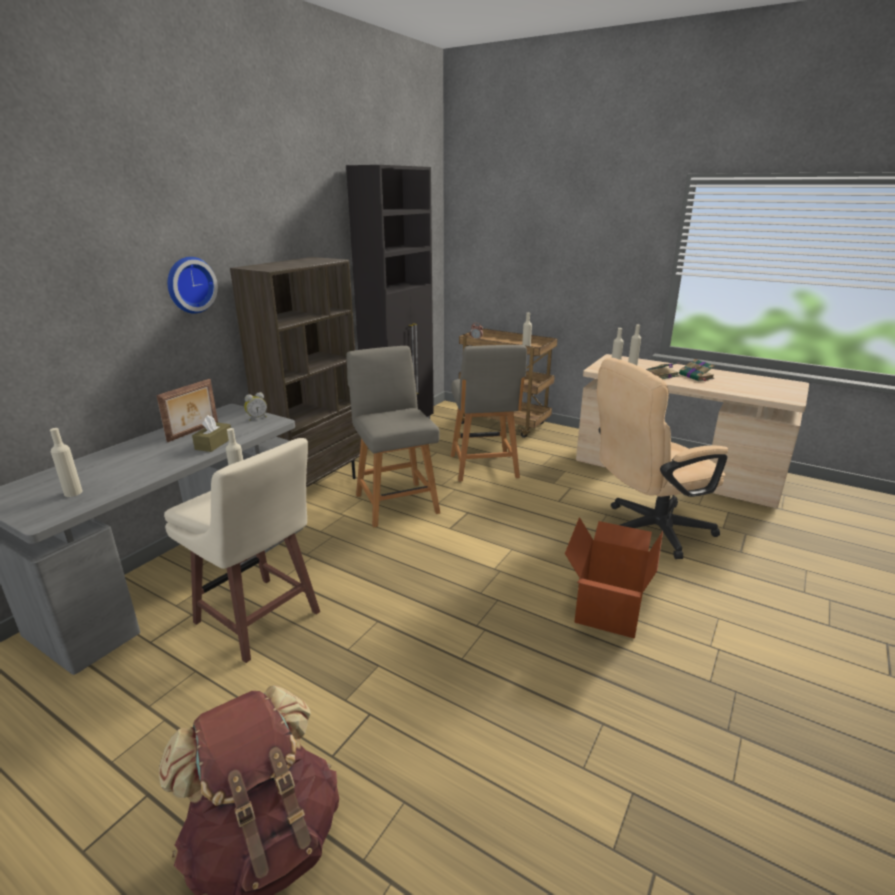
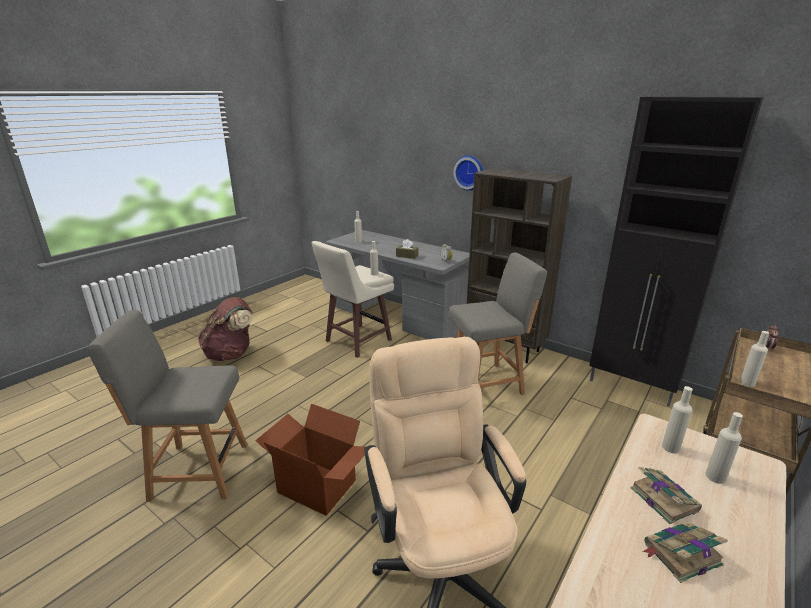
camera: 95 degrees right, 0 degrees up
(194, 432) = (425, 251): picture frame -> none
(484, 467) = (574, 440): grey chair -> grey chair (196, 471)

